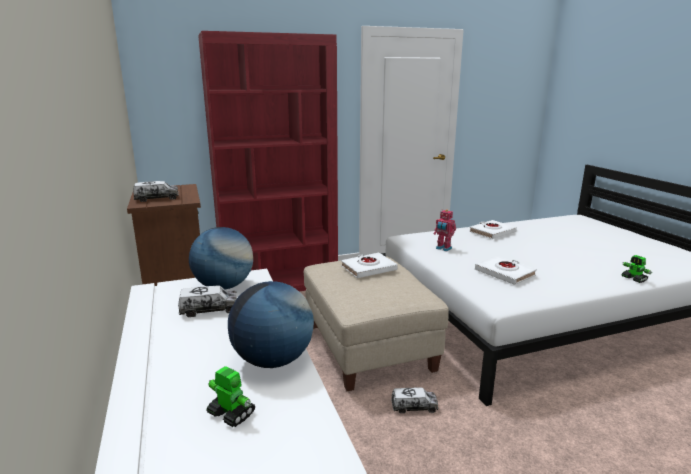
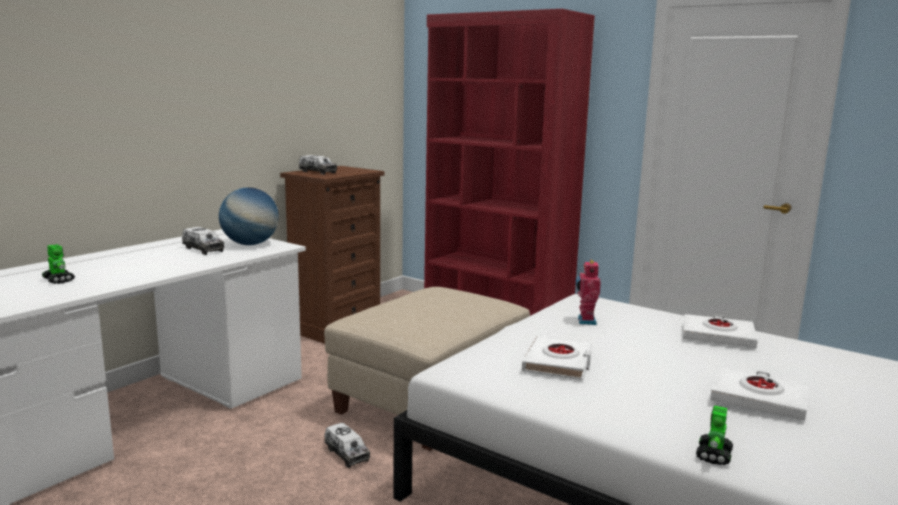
camera: 55 degrees right, 5 degrees down
(231, 413) = (58, 280): toy robot -> toy robot turned 45 degrees counterclockwise
(273, 360) = (134, 276): globe -> none
(368, 269) = (455, 302): white book -> white book (758, 399)

